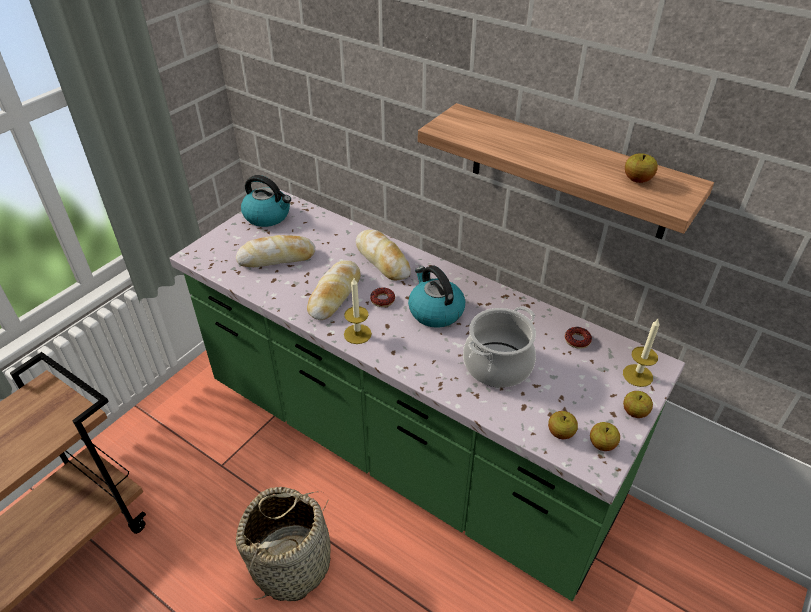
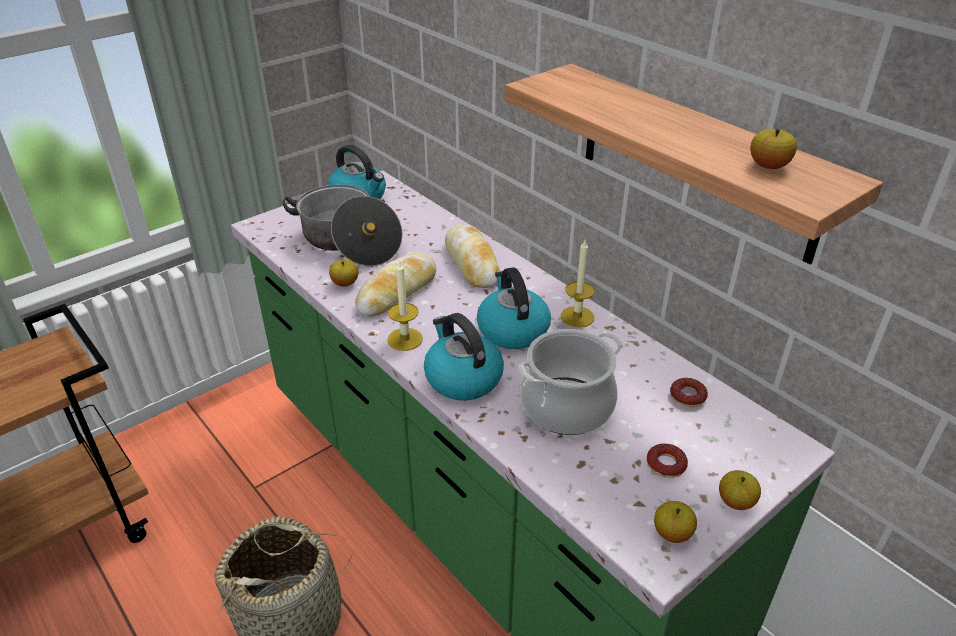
camera: 15 degrees right, 5 degrees down
(277, 258) = (348, 242): bread -> cooking pot
(382, 300) = (452, 306): donut -> donut (666, 464)
(414, 357) = (462, 378): none -> kettle
(560, 433) = (619, 506): apple -> apple (345, 283)
(637, 375) = (757, 455): candle -> candle (577, 317)

